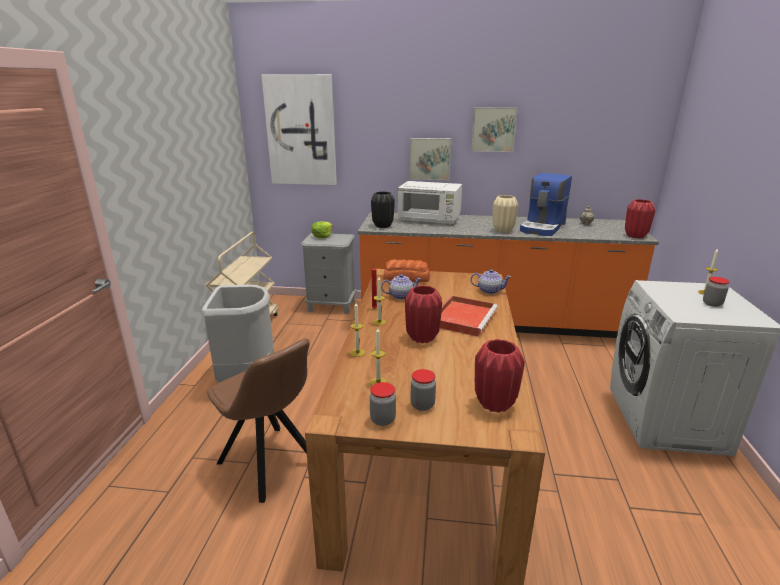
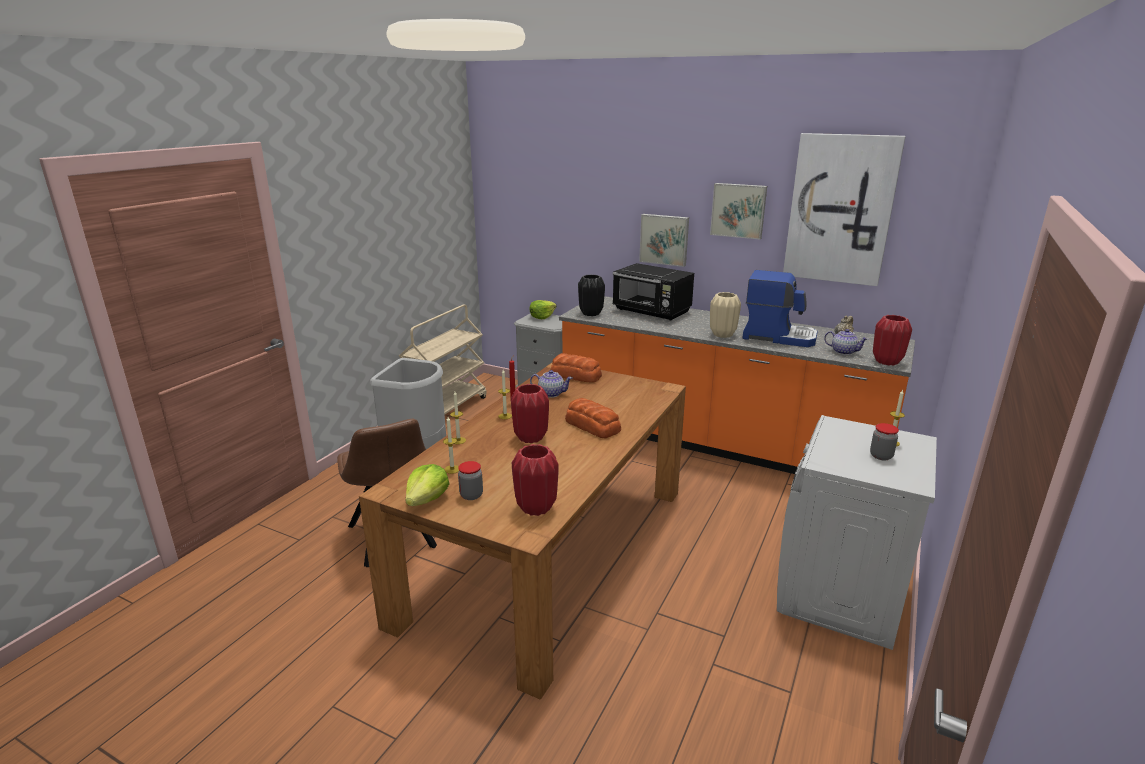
camera: 20 degrees right, 0 degrees up
(301, 131) = (529, 198): picture -> picture (840, 209)
(382, 419) = (427, 499): jar -> lettuce
(430, 220) = (652, 312): white microwave -> black microwave
(463, 317) = (592, 425): red tray -> bread
(489, 291) = (650, 402): teapot -> teapot (843, 351)
(543, 227) = (778, 336): coffee machine -> coffee machine turned 120 degrees counterclockwise

